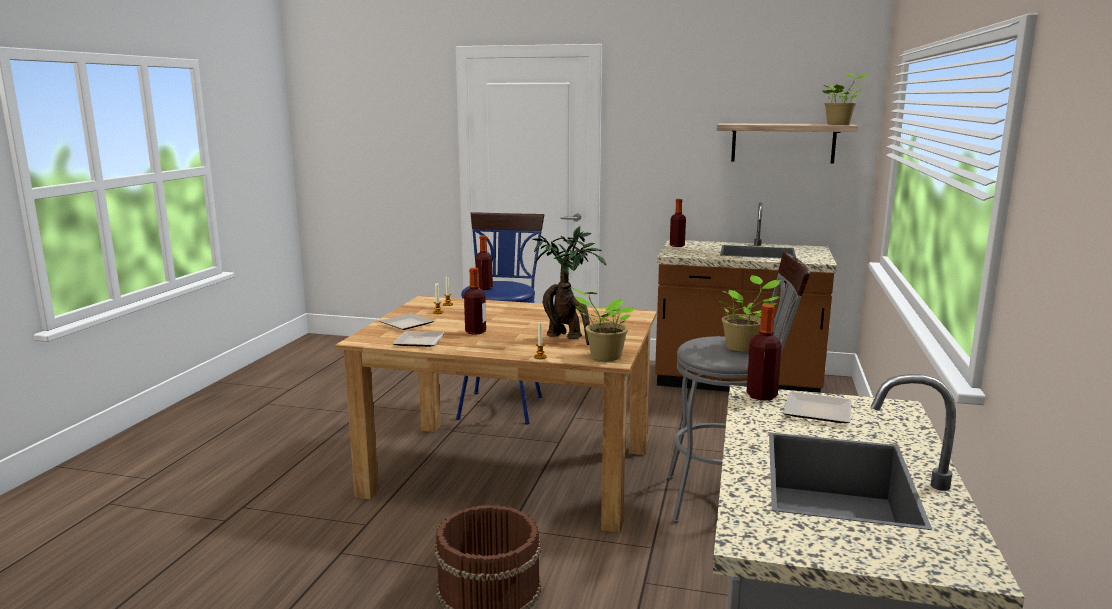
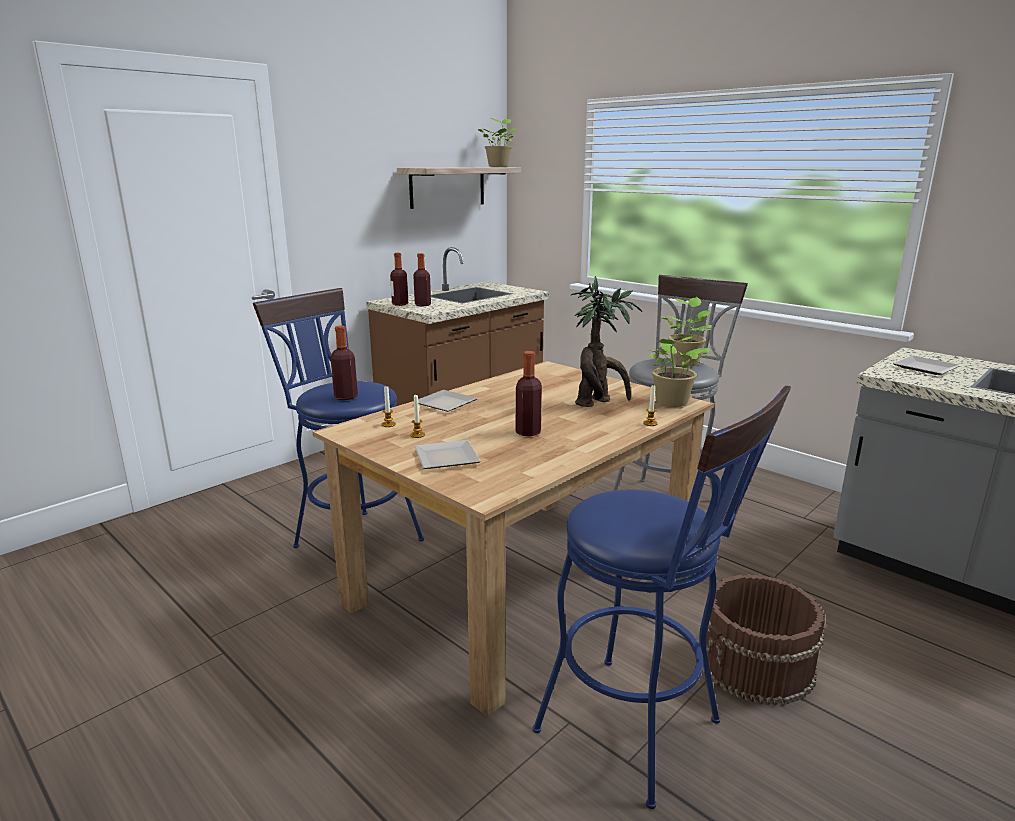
camera: 60 degrees left, 5 degrees up
(371, 552) = (641, 733): none -> blue stool
(421, 341) = (533, 462): plate -> plate (445, 403)
(761, 396) = (888, 372): bottle -> bottle (422, 305)

